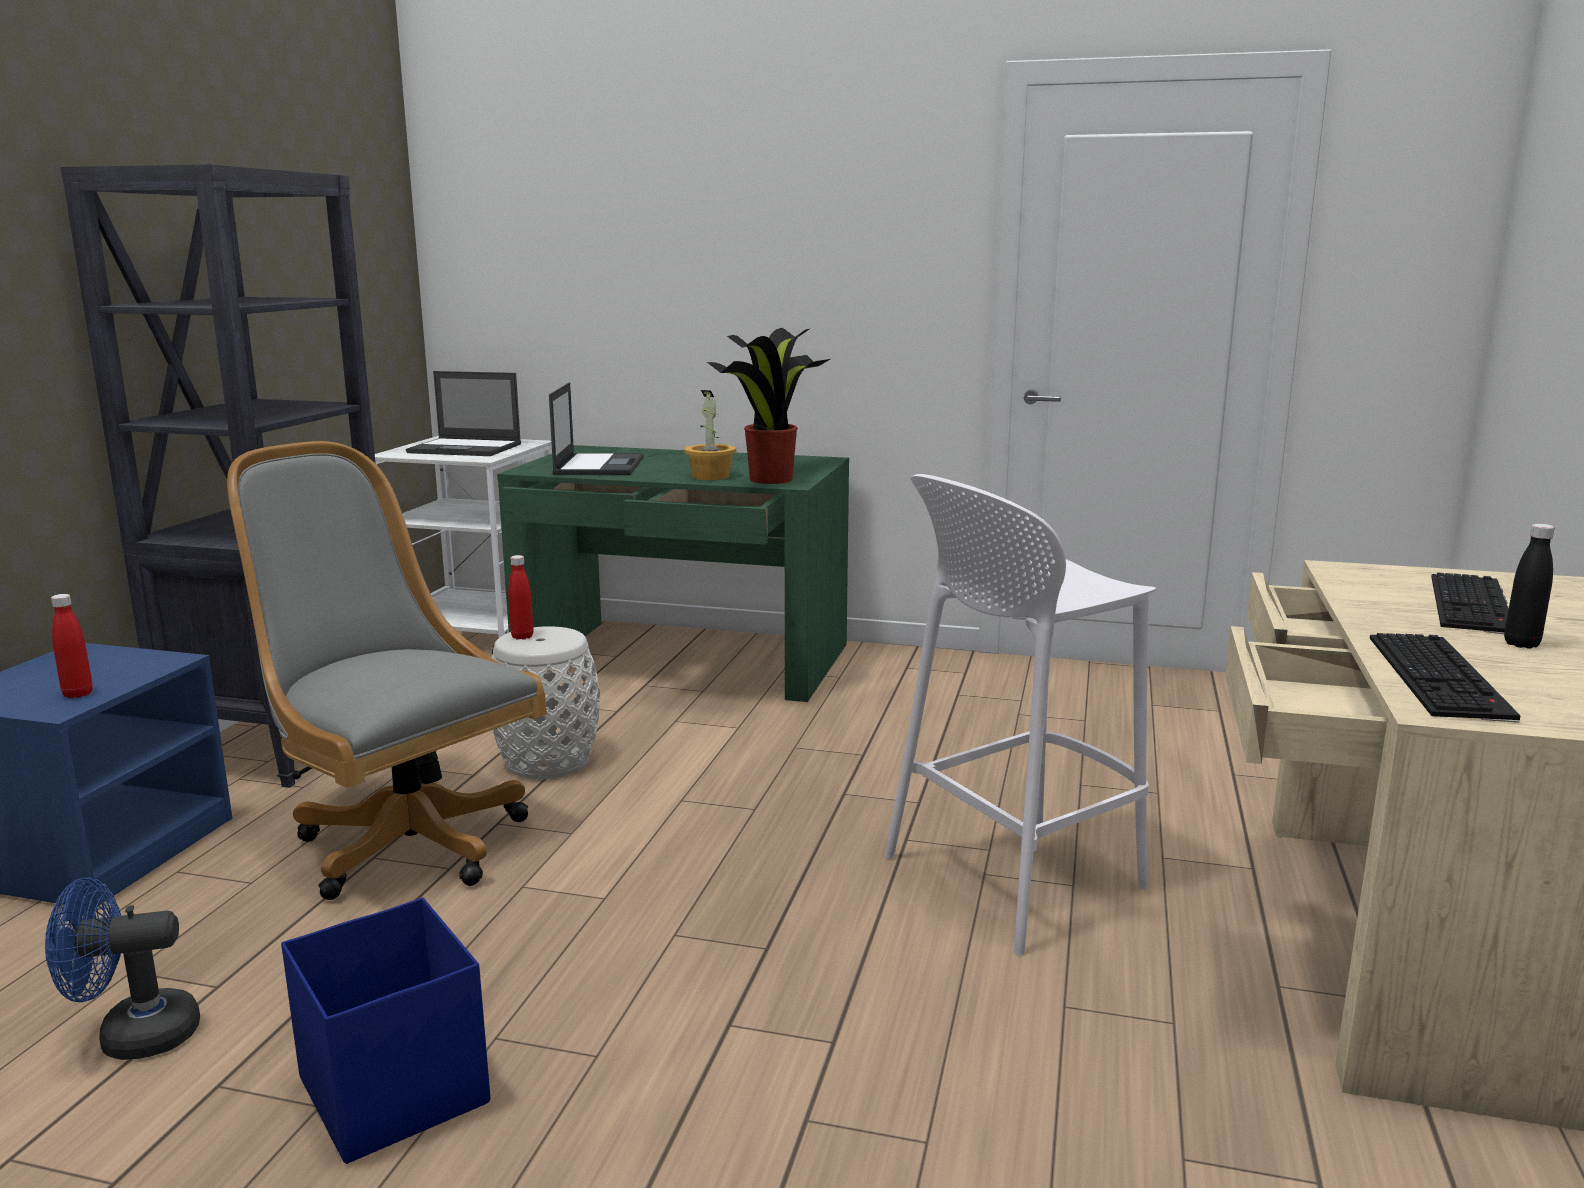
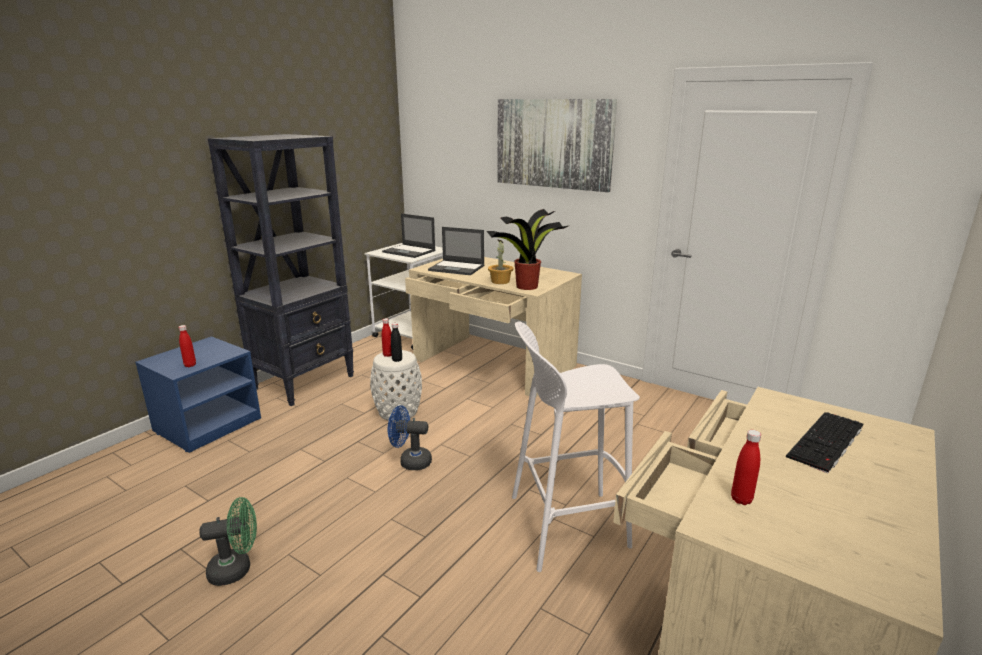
camera: 20 degrees right, 5 degrees up
(133, 1036) = (167, 517): blue fan -> blue fan (410, 461)
(394, 1089) = (237, 569): blue storage box -> green fan
(399, 840) = (315, 442): grey office chair -> none
(599, 465) = (457, 268): laptop -> laptop turned 90 degrees clockwise
(681, 664) = (490, 366): green desk -> beige desk
(773, 208) = (553, 144): none -> picture
(1442, 677) = (741, 499): keyboard -> red bottle
(1521, 644) = (823, 481): black bottle -> black bottle (397, 360)

